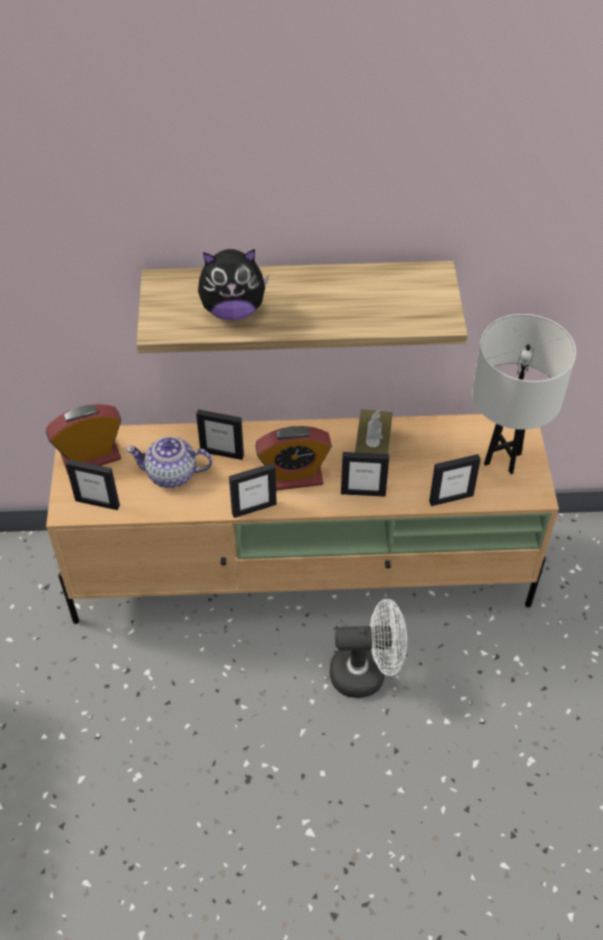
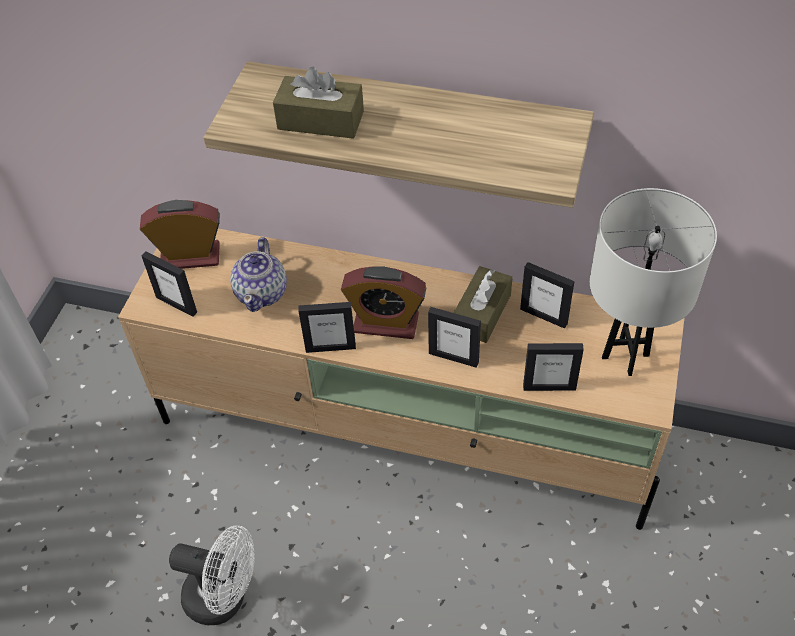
camera: 20 degrees right, 0 degrees up
(172, 474) = (262, 292): teapot -> teapot turned 105 degrees counterclockwise
(222, 453) = (321, 281): picture frame -> picture frame (543, 316)
(233, 310) = (320, 120): plush toy -> brown tissue box
(367, 673) = (435, 554): white fan -> white fan (225, 598)

